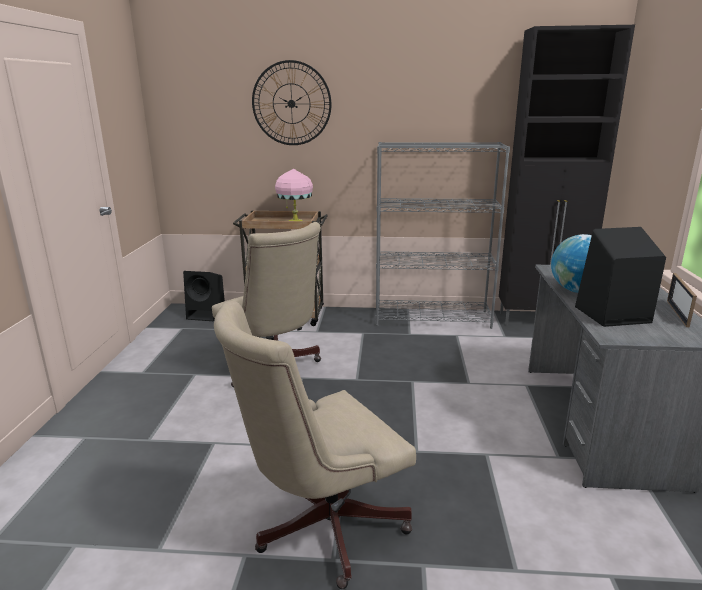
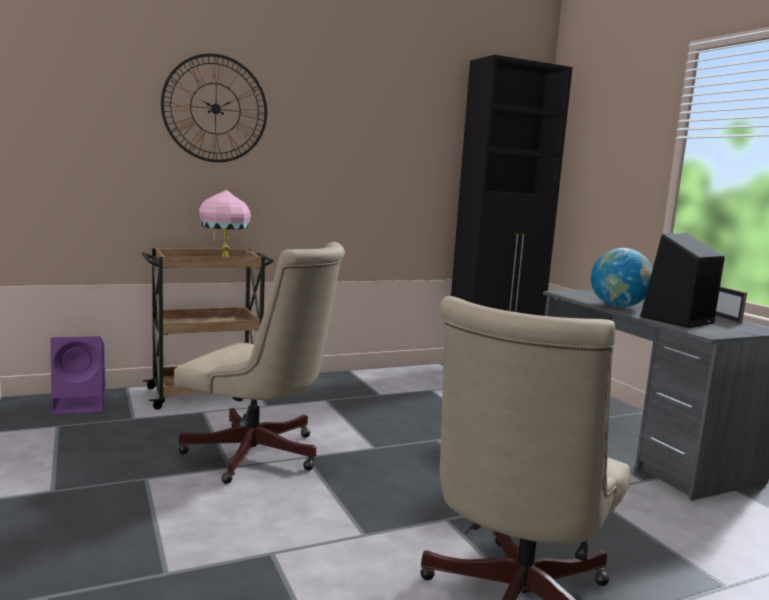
camera: 30 degrees left, 10 degrees down
(207, 314) = (81, 405): black speaker -> purple speaker
(433, 318) = (387, 376): grey bookcase -> none

